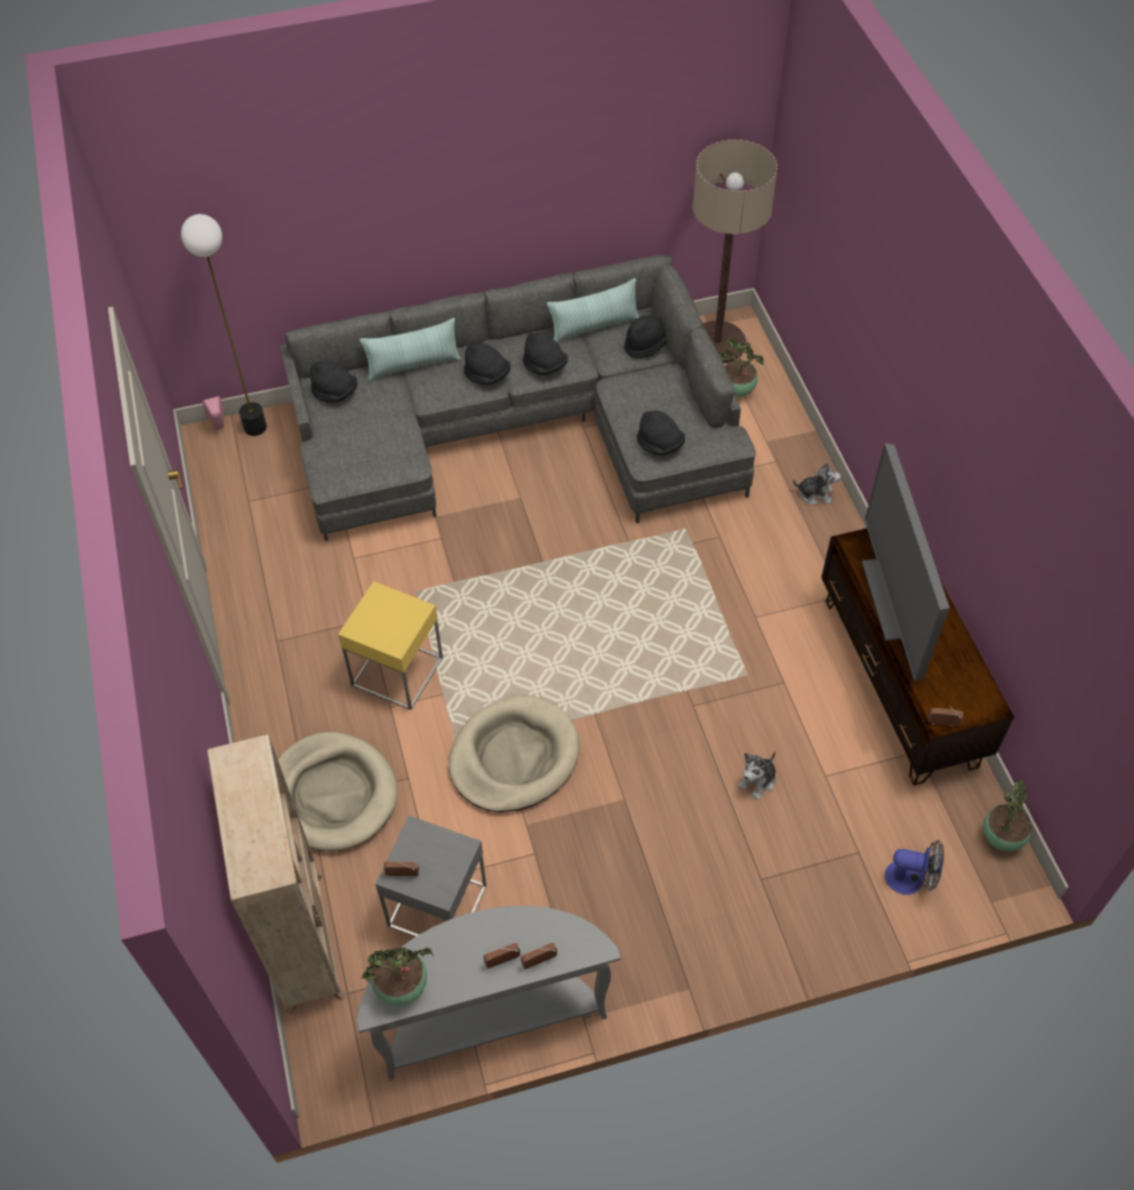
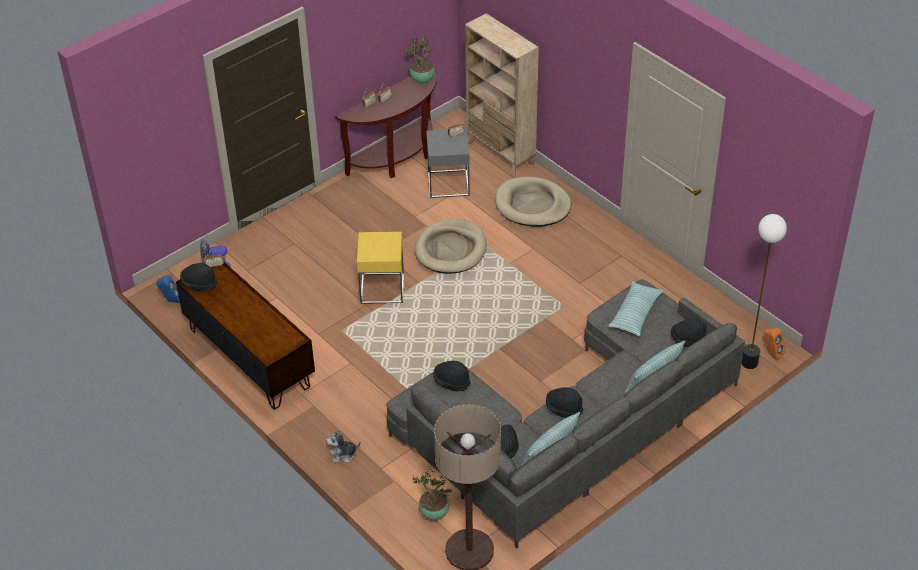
camera: 155 degrees right, 10 degrees down
(220, 428) = (771, 354): pink speaker -> orange speaker
(368, 449) = (635, 314): none -> pillow
(397, 671) = (542, 264): yellow side table -> yellow side table (382, 288)
(487, 375) = (598, 387): black hat -> black hat (199, 284)
(491, 1016) = (397, 158): grey console table -> brown console table
(758, 780) = (313, 283): plush toy -> none
(896, 599) = (258, 317): television -> none
(1001, 839) = (171, 301): potted plant -> blue speaker

